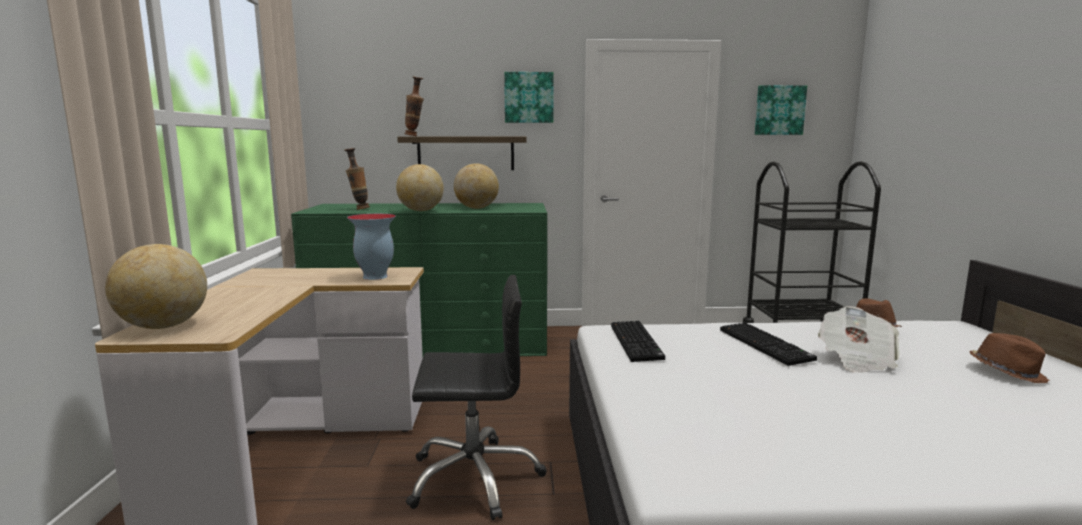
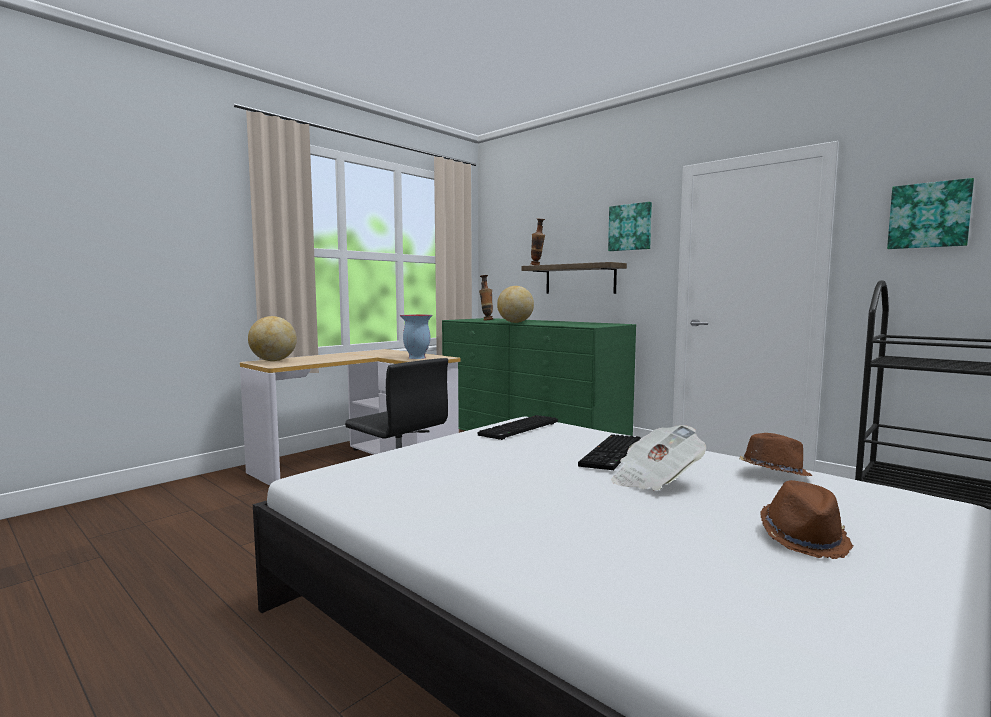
camera: 45 degrees right, 5 degrees down
(477, 208) = (560, 323): globe -> none

